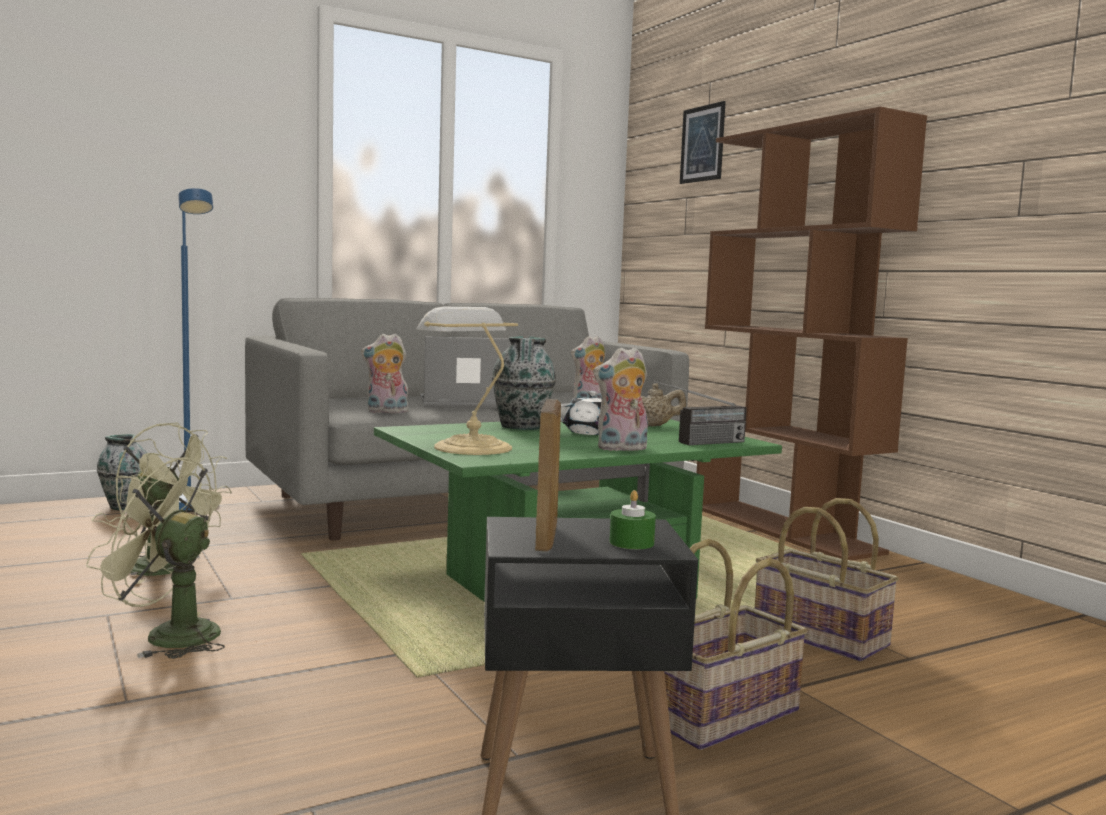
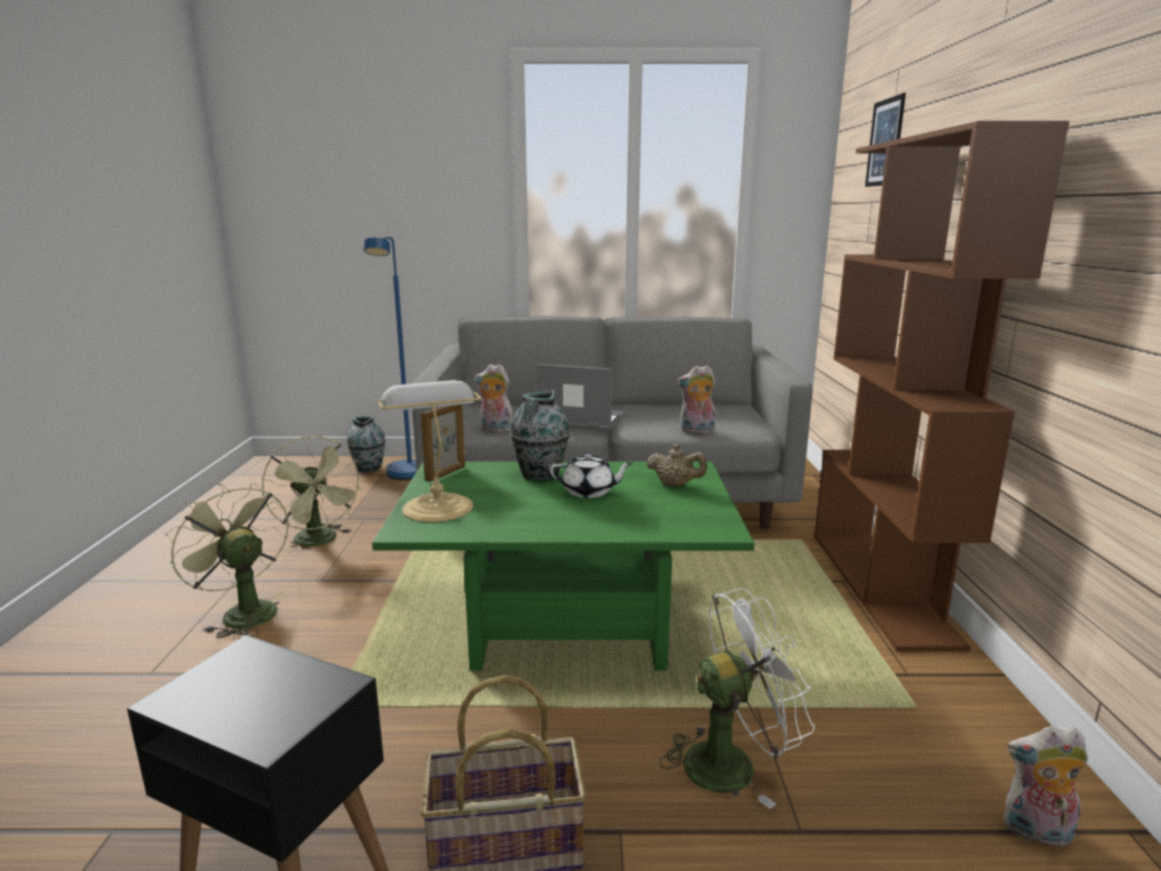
camera: 30 degrees right, 10 degrees up
(546, 537) = (220, 686): picture frame -> picture frame (446, 474)
(621, 449) = (564, 528): plush toy -> plush toy (1036, 832)
(631, 543) = (264, 718): green candle -> none
(697, 443) = (661, 527): radio -> none
(818, 636) = (732, 762): basket -> white fan

